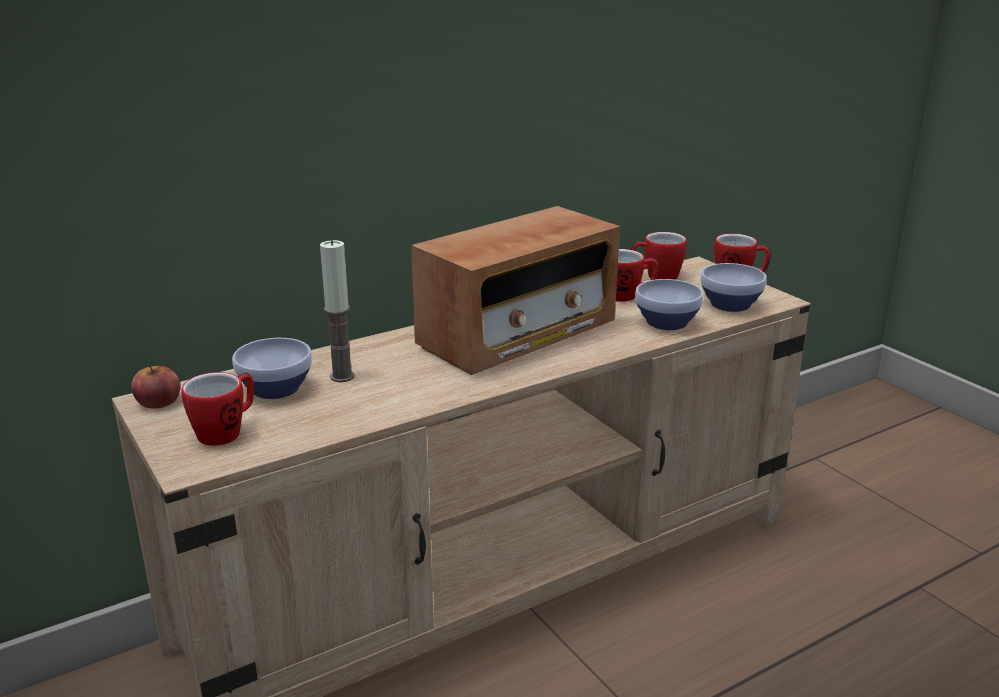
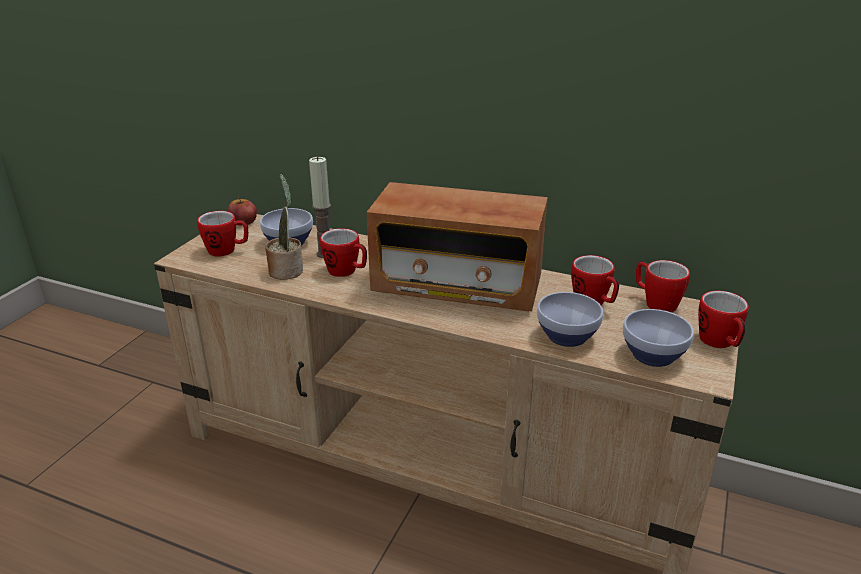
camera: 55 degrees right, 5 degrees up
(345, 407) = (286, 270): none -> potted plant
(405, 377) = (347, 272): none -> mug

